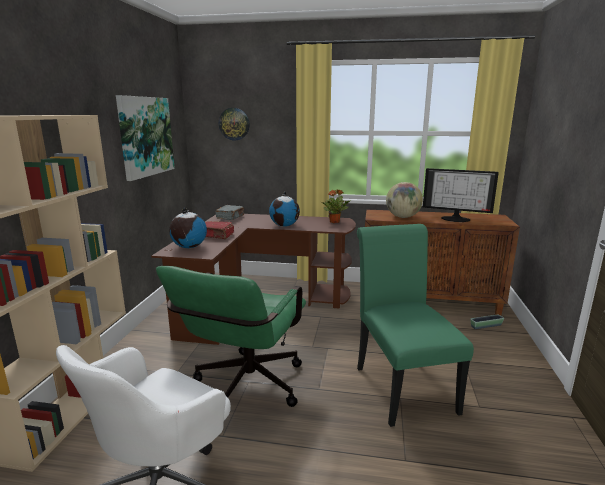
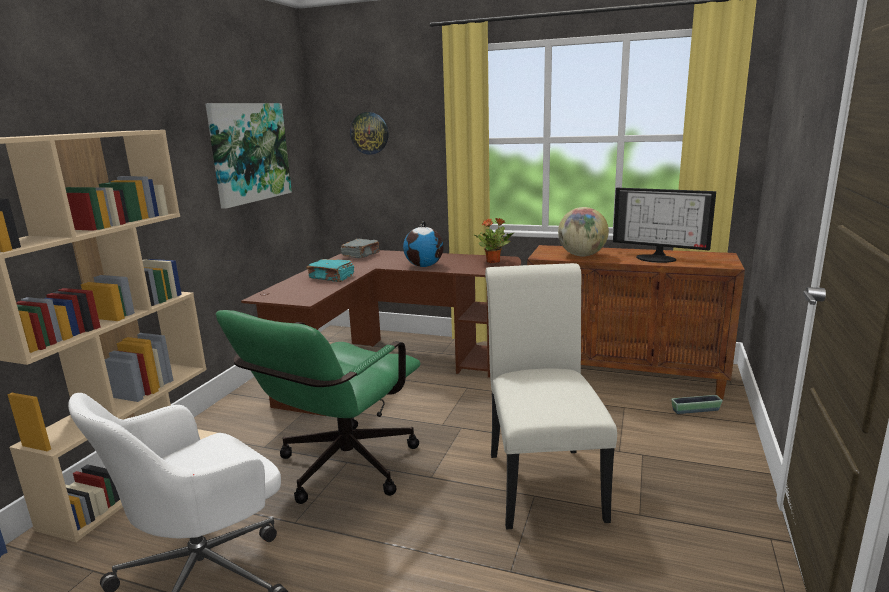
camera: 10 degrees right, 0 degrees up
(189, 247) = (290, 291): globe -> none
(217, 235) = (332, 277): red book -> turquoise book
(401, 385) = (542, 479): green chair -> white chair

